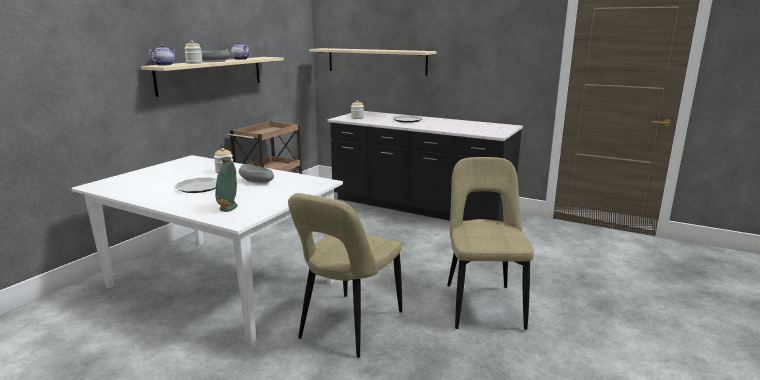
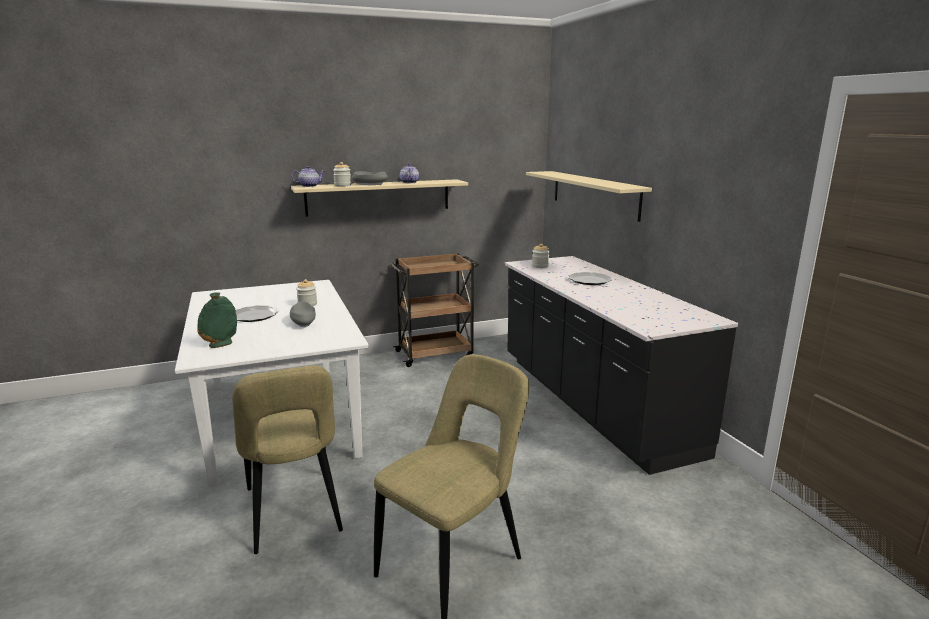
camera: 40 degrees right, 0 degrees up
(348, 327) = (294, 514): beige chair -> beige chair turned 90 degrees counterclockwise

